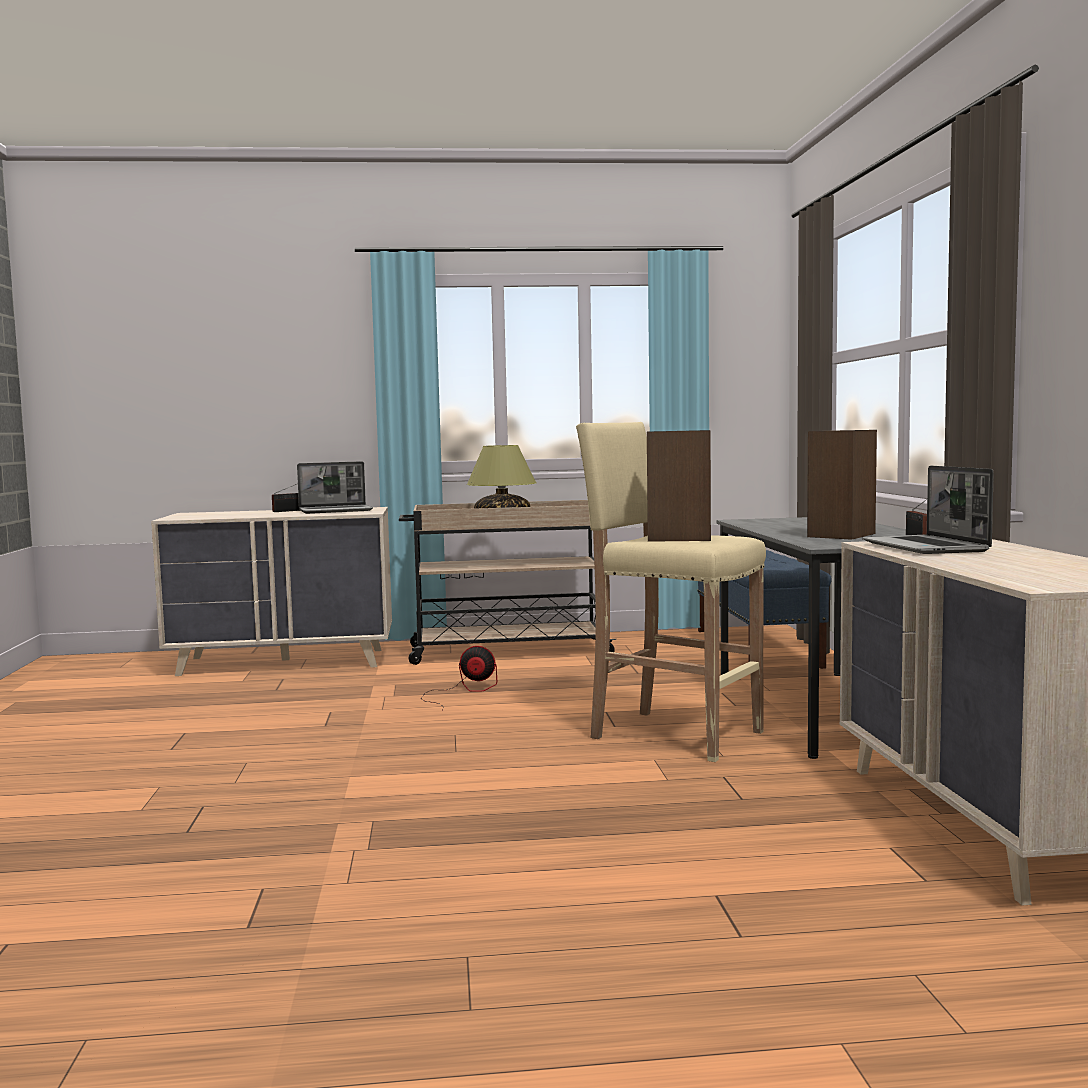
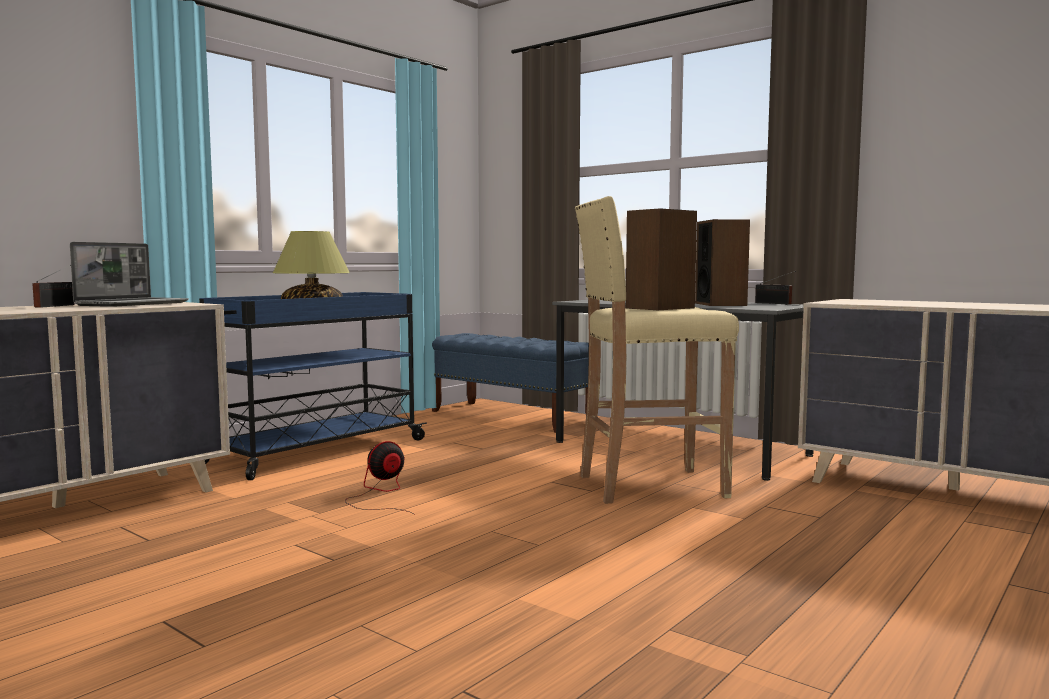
camera: 45 degrees left, 0 degrees up
(507, 651) = (314, 452): beige cart -> blue cart
(926, 547) = (875, 302): laptop -> none

